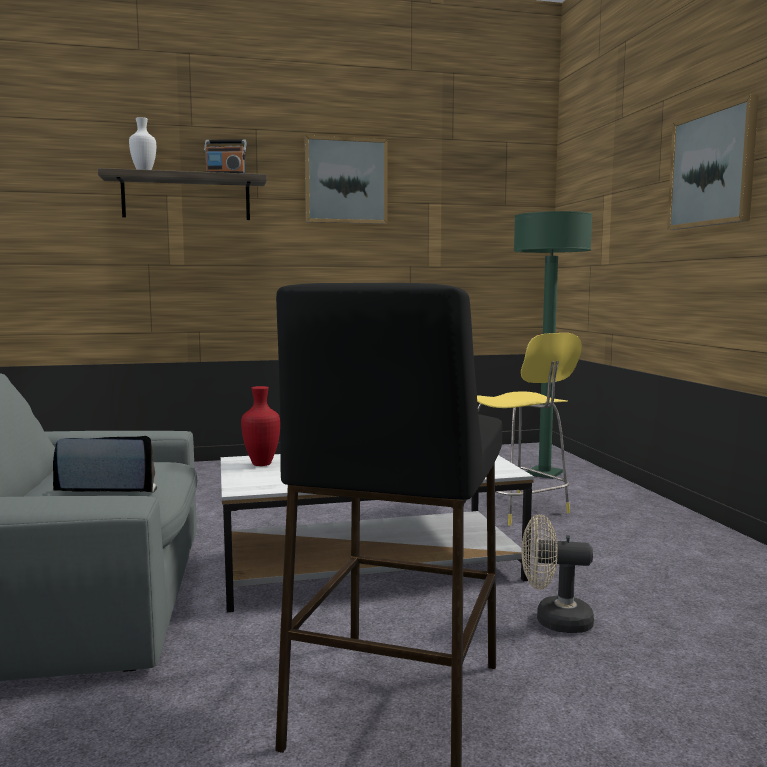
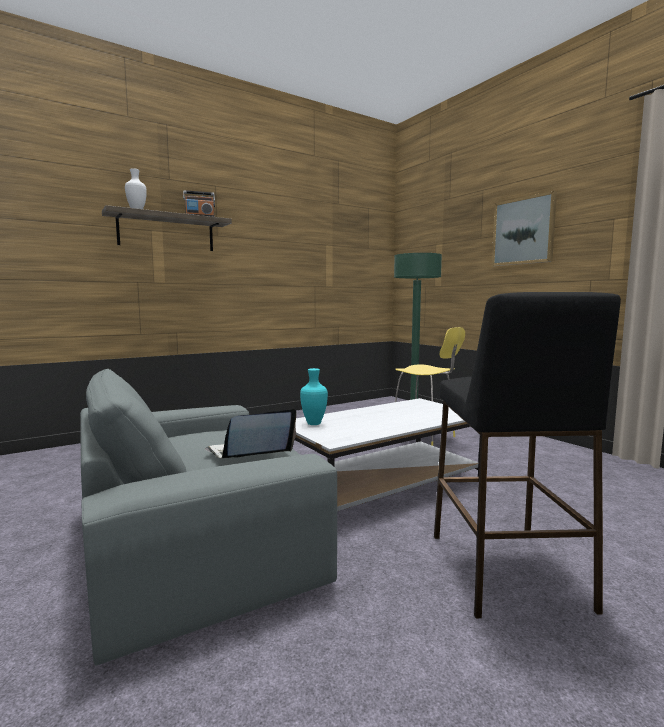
camera: 20 degrees left, 0 degrees up
(263, 464) = (314, 423): red vase -> turquoise vase
(346, 181) = (275, 227): picture -> none
(554, 620) = (524, 501): beige fan -> none

